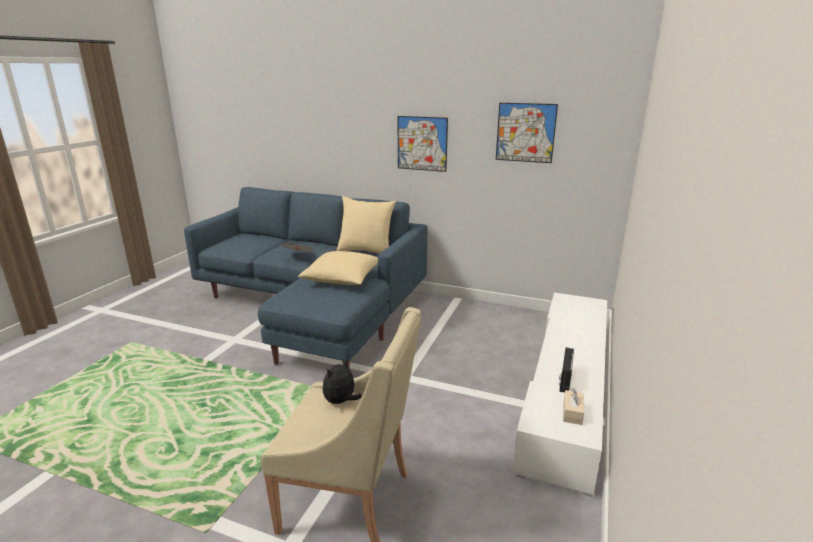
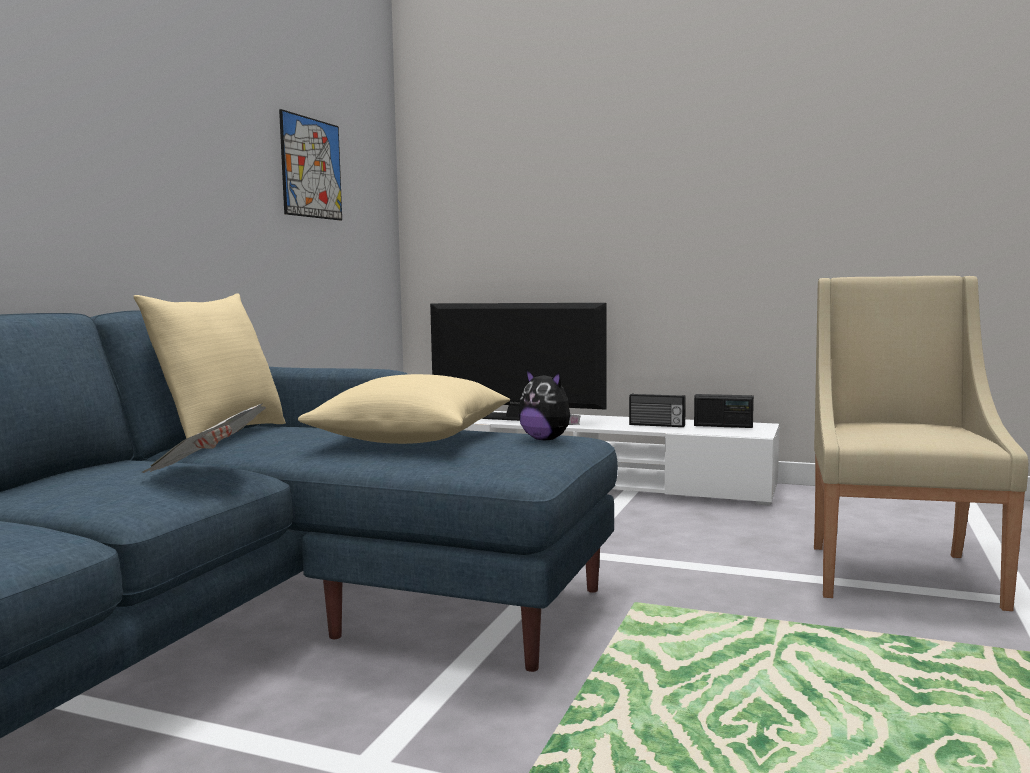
camera: 90 degrees left, 15 degrees down
(341, 402) = (867, 430): plush toy -> plush toy (546, 439)
(422, 143) = (174, 176): picture -> none
(572, 413) = (723, 426): beige tissue box -> radio
(577, 325) = (517, 417): none -> television

